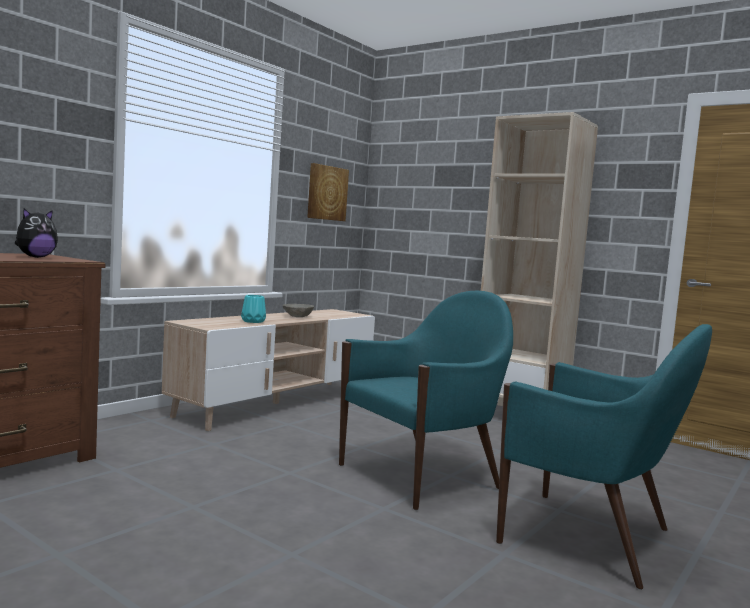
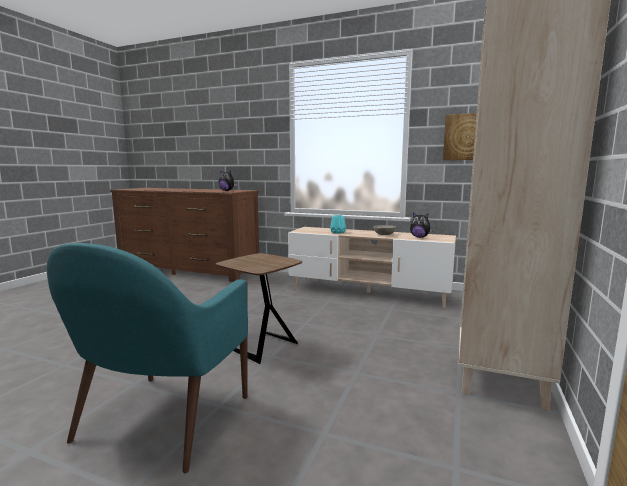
camera: 75 degrees right, 5 degrees up
(332, 314) = (419, 237): none -> plush toy
(421, 476) = (261, 346): turquoise armchair -> brown side table

